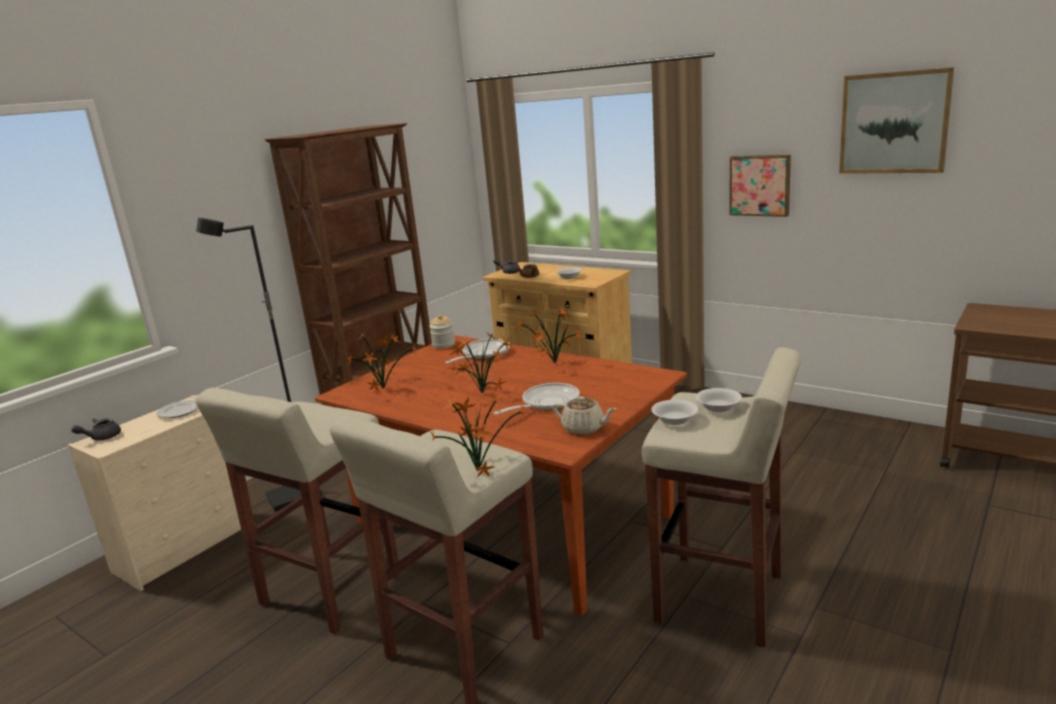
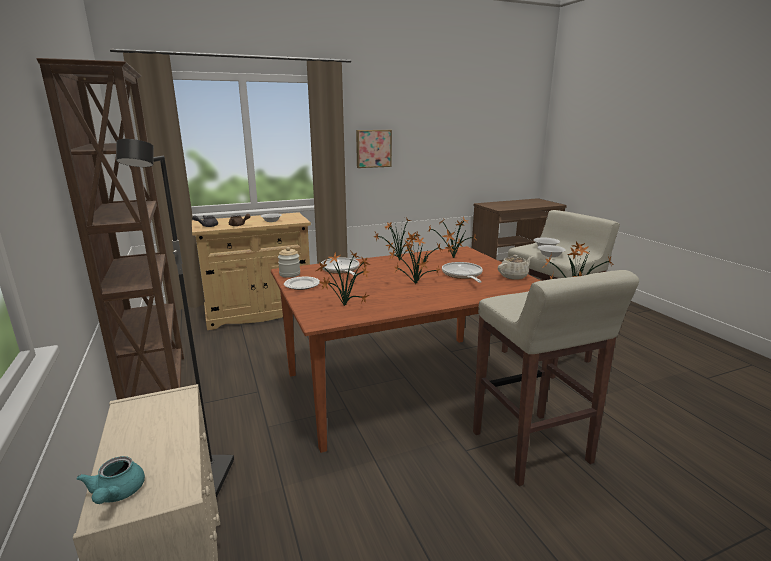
camera: 60 degrees left, 0 degrees up
(101, 437) = (116, 494): grey teapot -> turquoise teapot
(179, 412) = (152, 416): plate -> plate (302, 285)
(329, 591) = (402, 495): beige stool -> none
(607, 381) = (452, 259): none -> potted plant
(894, 123) = (439, 113): picture -> none

